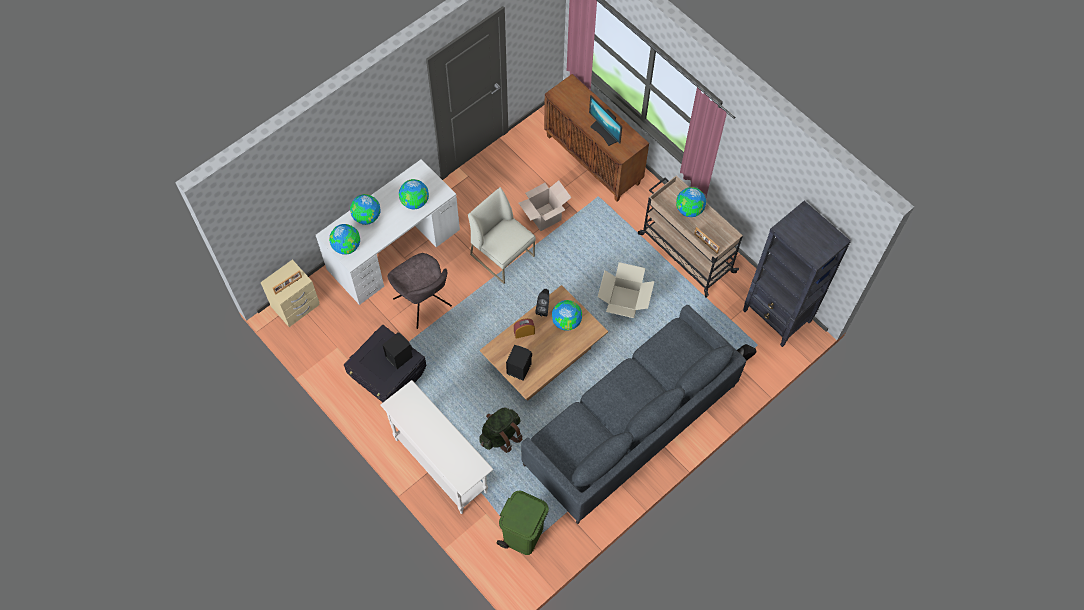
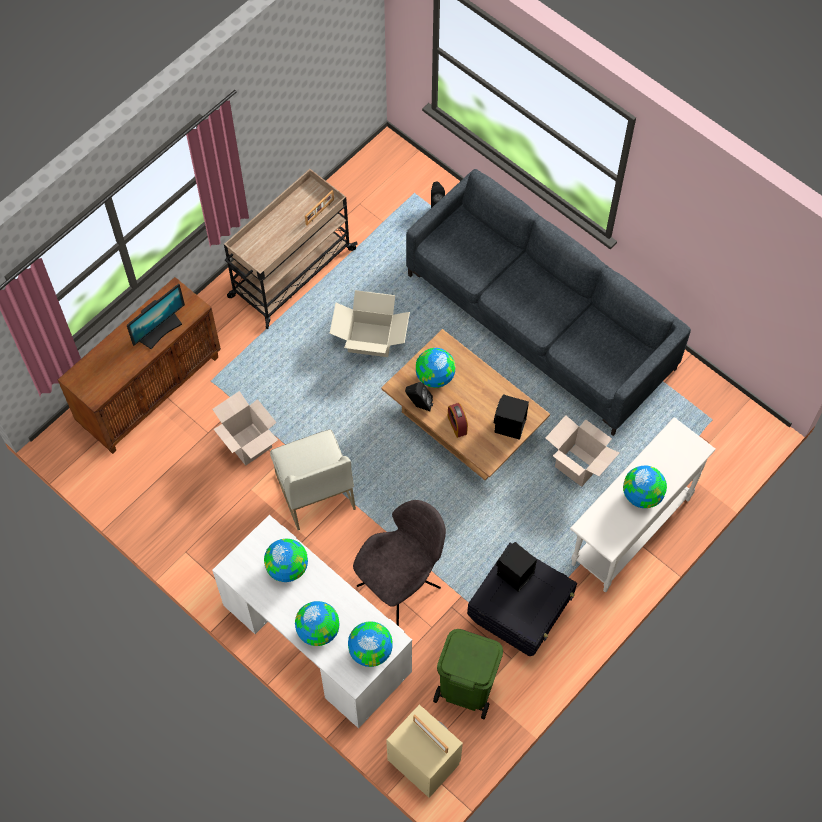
camera: 95 degrees left, 0 degrees up
(501, 435) = (578, 465): green backpack -> cardboard box
(503, 255) = (314, 491): white chair -> white chair turned 60 degrees counterclockwise
(523, 534) = (701, 427): green trash can -> green trash can (466, 688)
(689, 210) = (270, 232): globe -> globe (642, 495)
(777, 317) = (373, 174): black bookcase -> none

